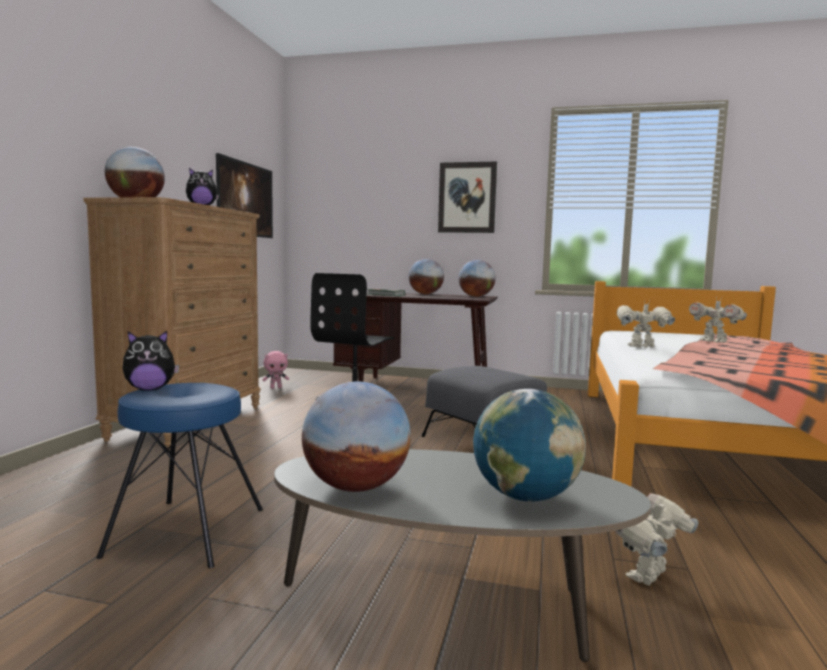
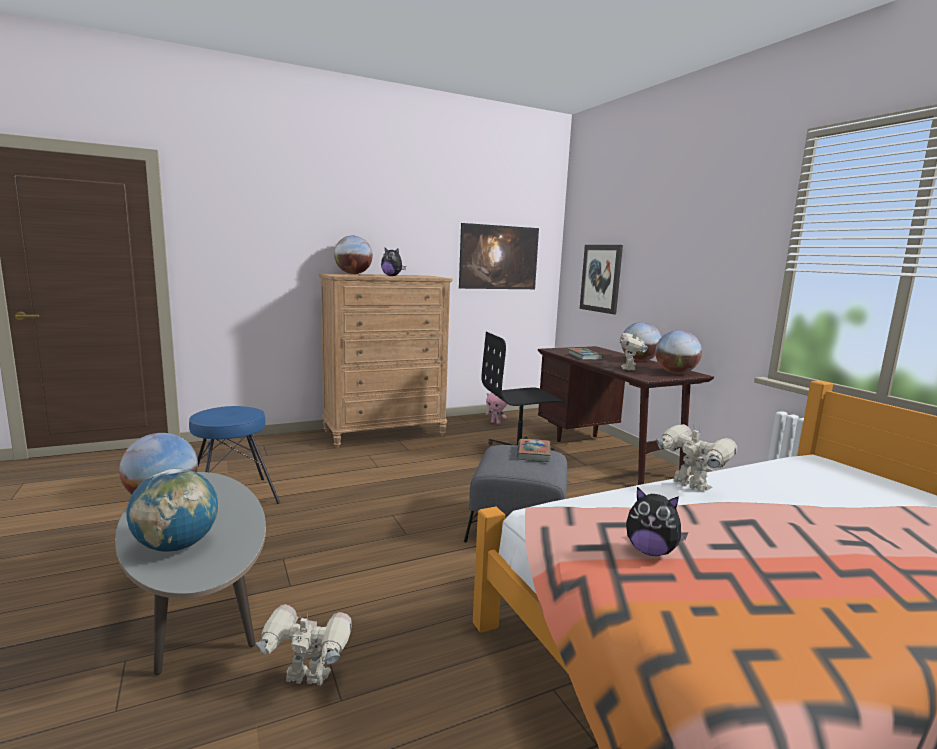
camera: 50 degrees right, 5 degrees up
(150, 389) = (223, 408): plush toy -> plush toy (651, 551)
(467, 197) = (700, 253): picture -> picture (601, 278)
(483, 367) = (533, 453): none -> book
(714, 341) = (850, 517): toy robot -> toy robot (629, 369)

